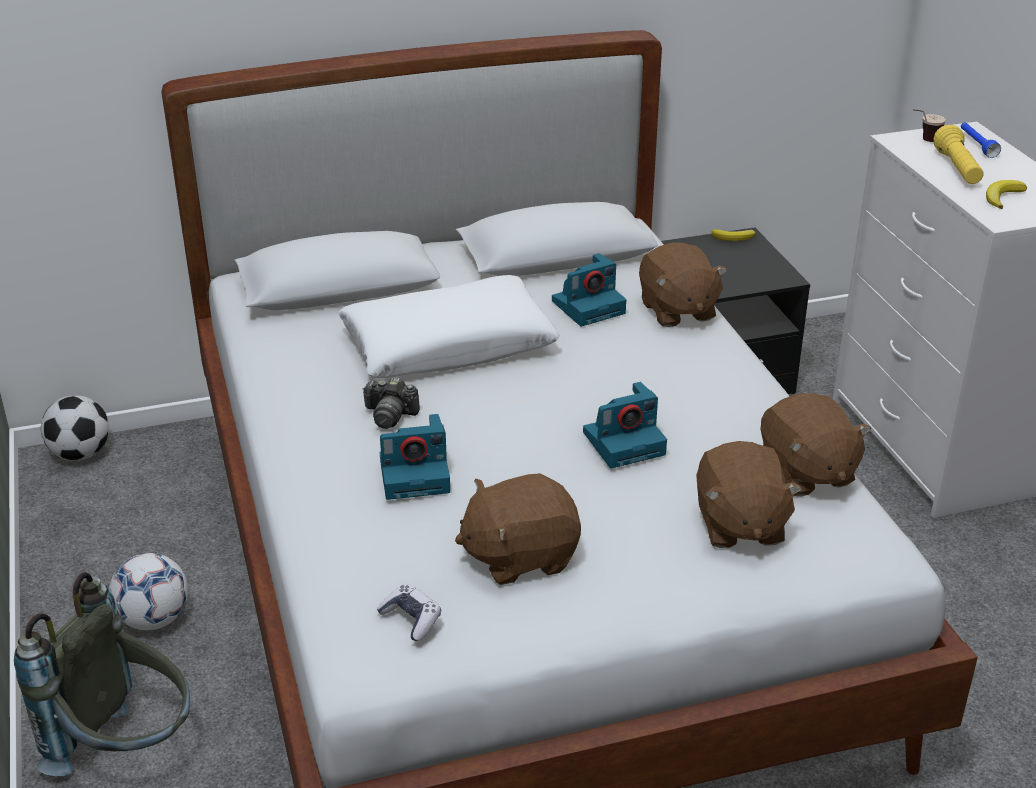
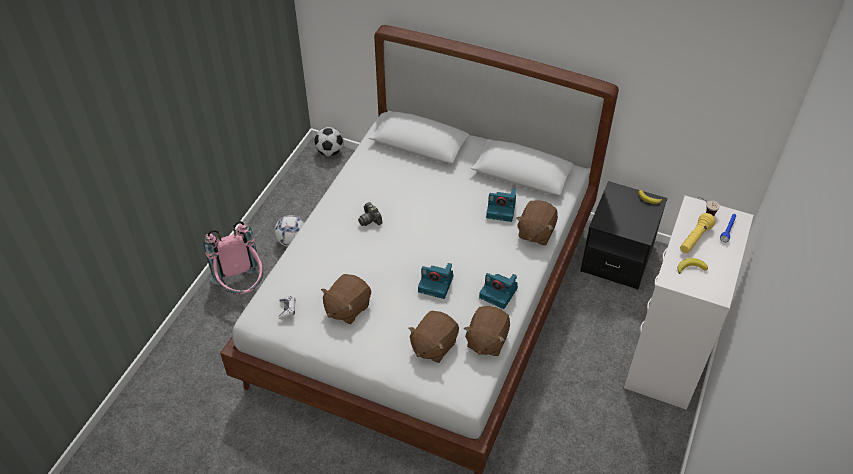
camera: 40 degrees right, 15 degrees up
(127, 751) = (242, 287): grey backpack -> pink backpack
(416, 474) = (349, 252): camera -> camera (499, 293)
(448, 345) = (427, 197): white pillow -> none
(520, 556) = (347, 308): brown plush toy -> brown plush toy turned 75 degrees counterclockwise

